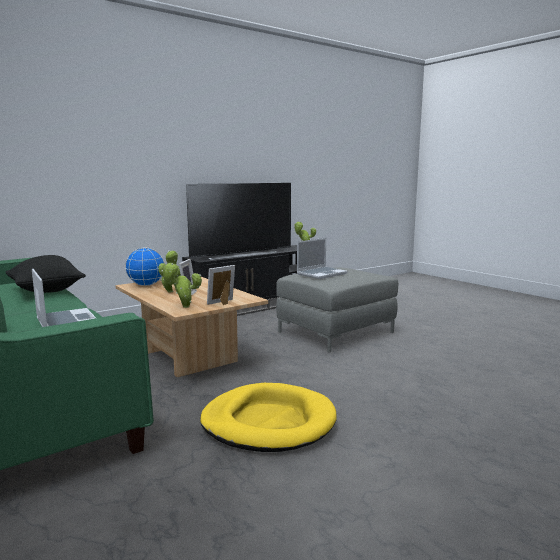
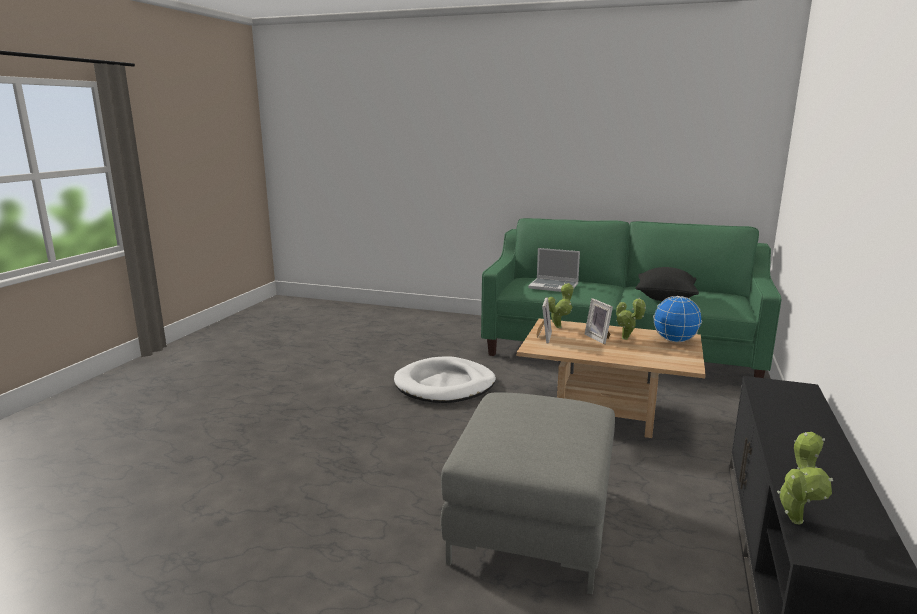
camera: 145 degrees right, 5 degrees up
(240, 254) = (789, 424): television -> none
(268, 422) = (445, 385): yellow dog bed -> white dog bed
(321, 274) = (551, 414): laptop -> none

